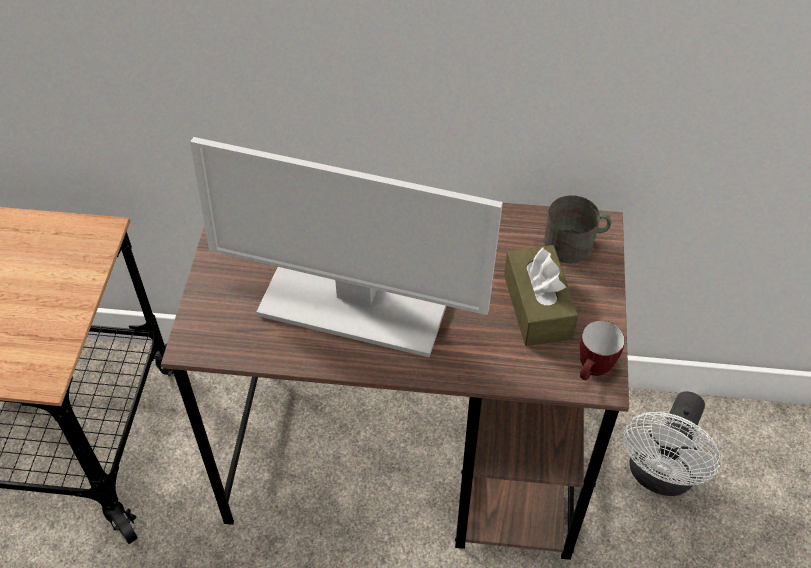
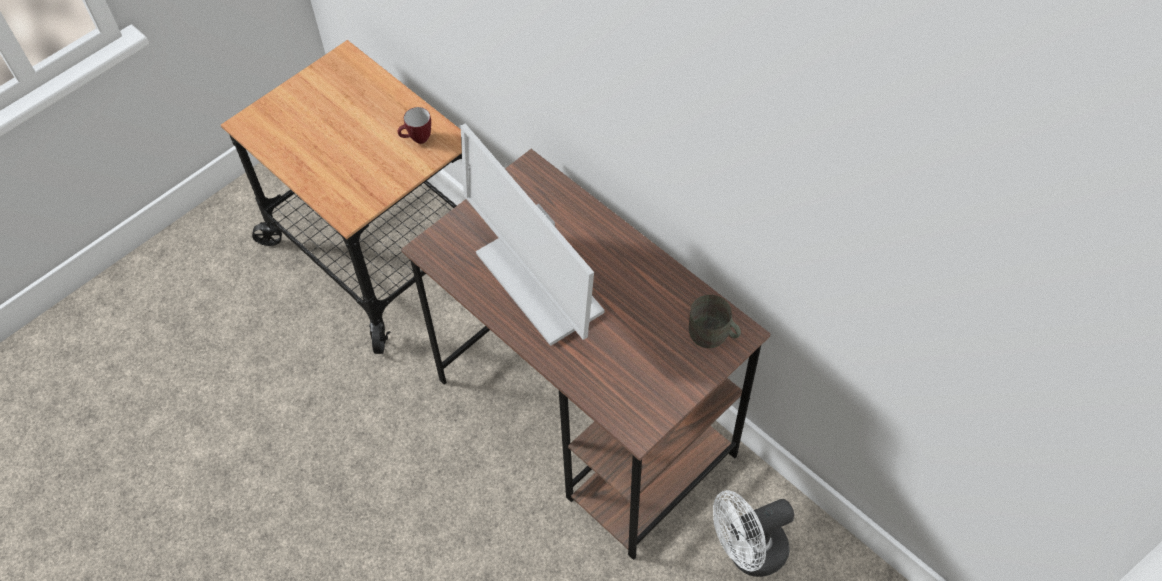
camera: 40 degrees right, 5 degrees up
(537, 306) = (647, 358): brown tissue box -> none
(592, 372) = (639, 422): mug -> mug (417, 140)

